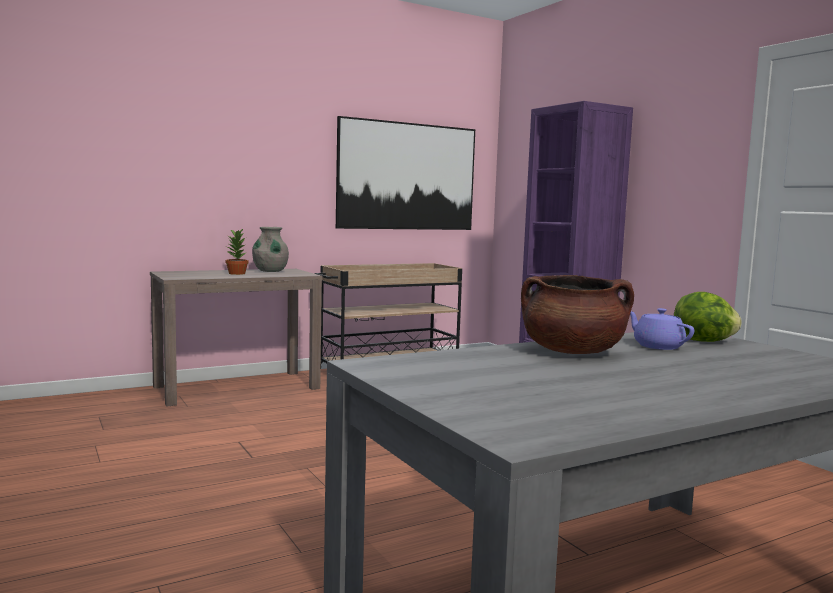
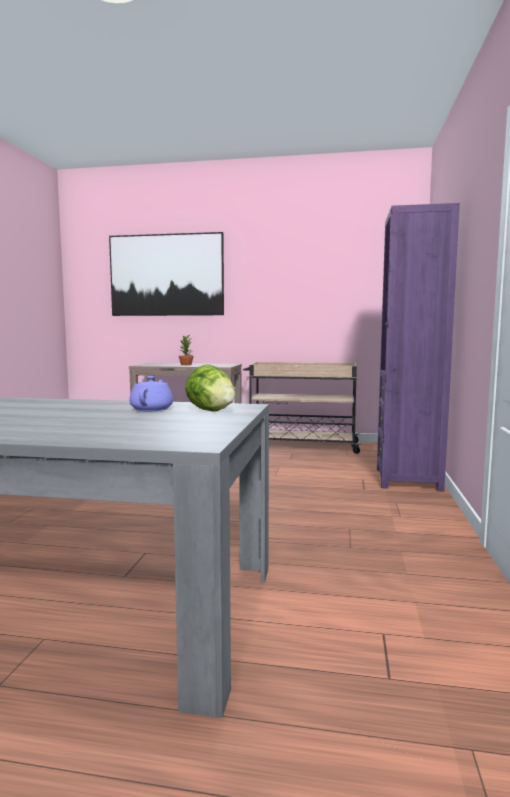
camera: 40 degrees right, 0 degrees up
(270, 271) = (213, 364): grey vase -> none
(407, 176) = (333, 293): picture -> picture (166, 275)
(572, 352) = (77, 405): brown cooking pot -> none

